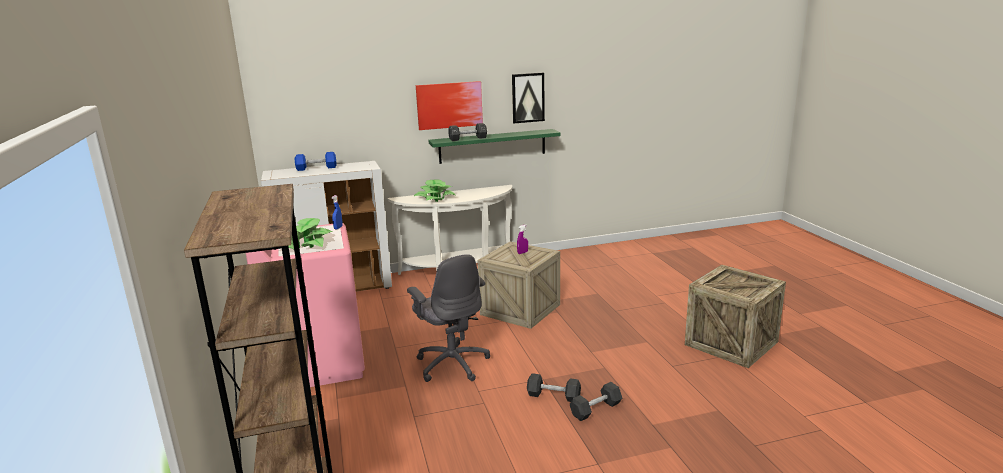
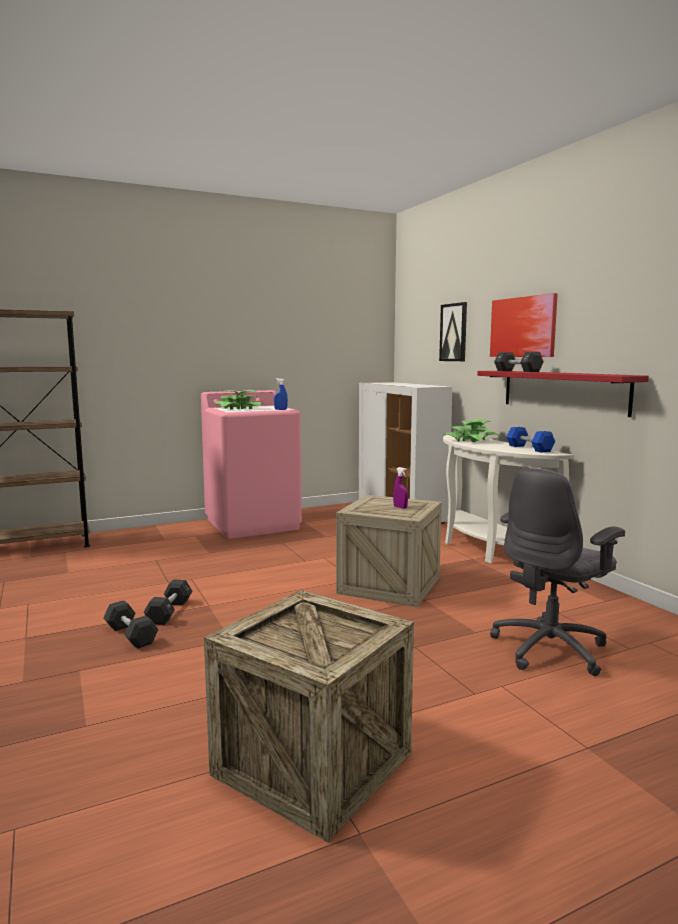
camera: 80 degrees right, 10 degrees down
(316, 168) = (407, 383): blue dumbbell -> blue dumbbell (529, 448)
(452, 363) = (248, 565): grey office chair -> grey office chair (551, 649)
(492, 146) = (562, 391): green shelf -> red shelf
(528, 97) = (615, 319): picture -> picture (454, 332)

